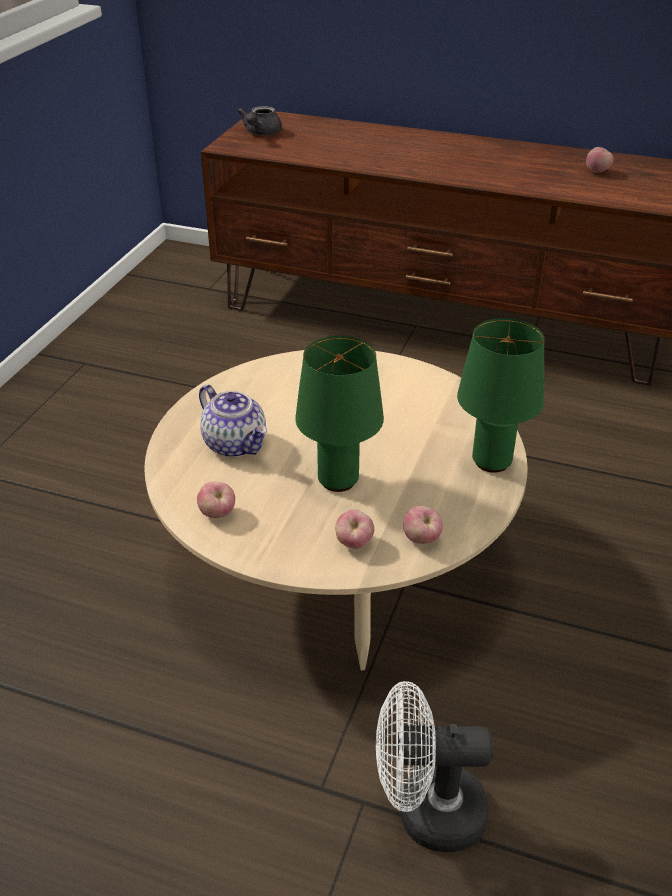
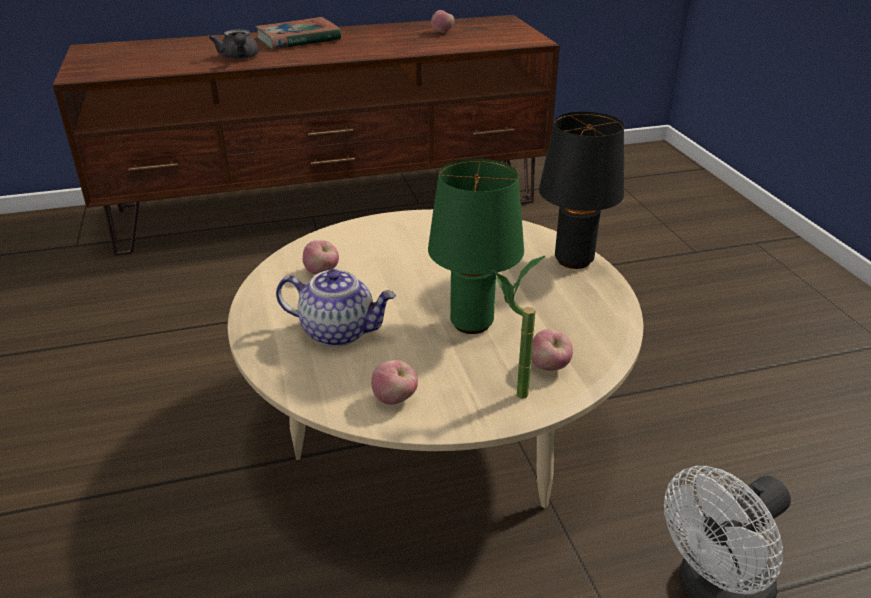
camera: 35 degrees left, 5 degrees down
(260, 133) = (103, 60): grey teapot -> grey teapot (239, 57)
(298, 551) = (510, 395): none -> potted plant
(421, 539) = (597, 339): apple -> apple (322, 272)
(445, 147) = (298, 39): none -> book
(490, 461) = (572, 260): green table lamp -> black table lamp

